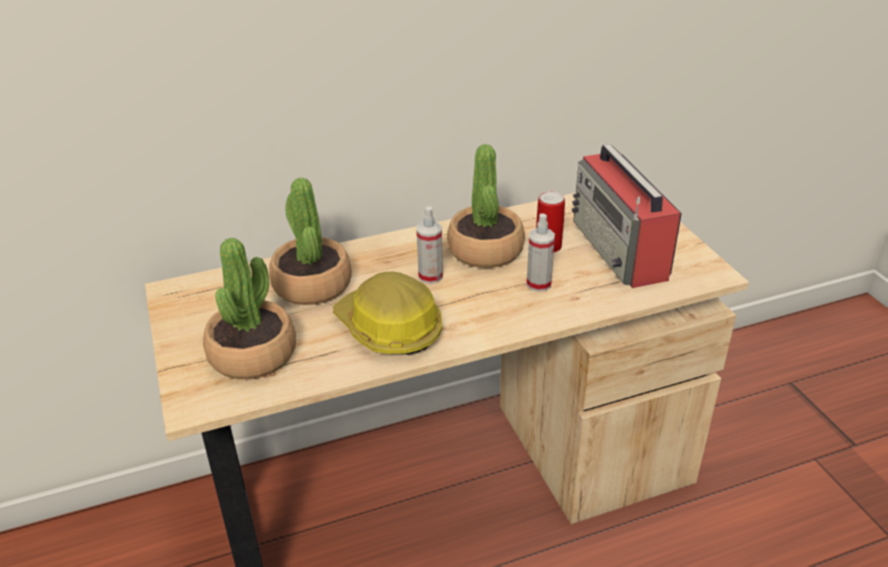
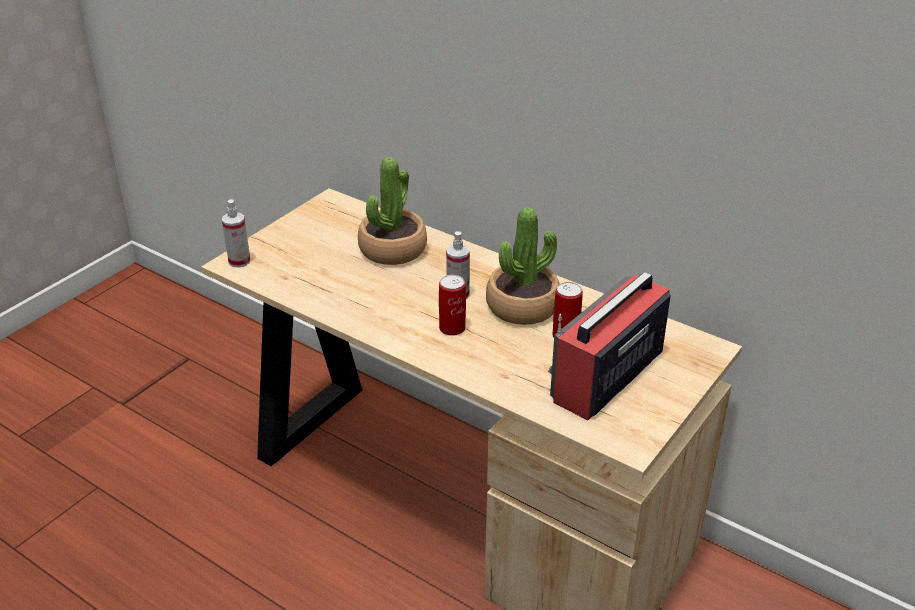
camera: 55 degrees right, 0 degrees up
(253, 354) = (297, 261): potted plant -> none
(389, 329) = (375, 303): hard hat -> none
(478, 299) = (452, 328): none -> can
(539, 284) = (504, 350): spray bottle -> spray bottle (239, 261)

